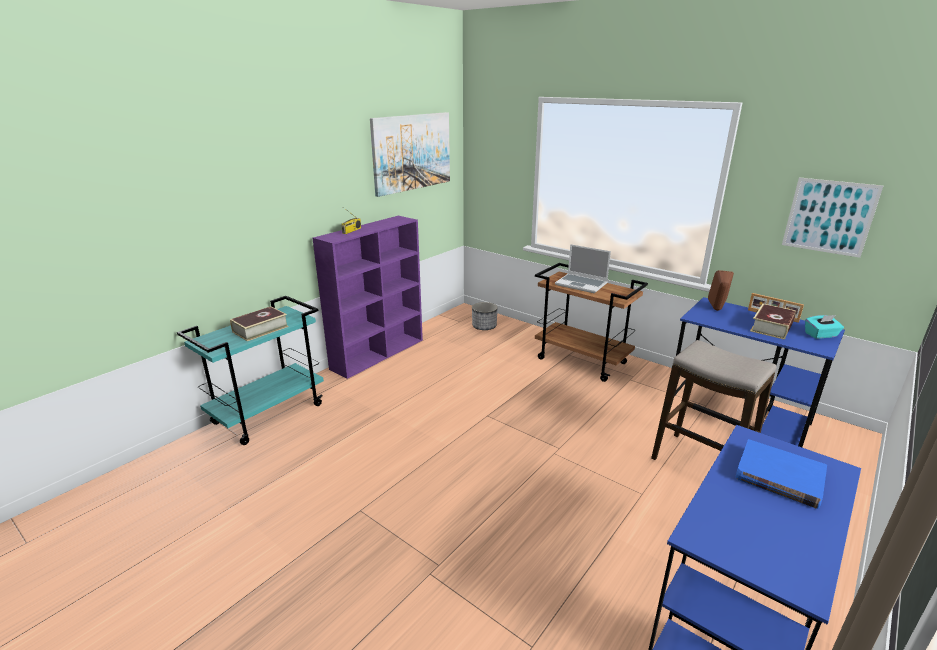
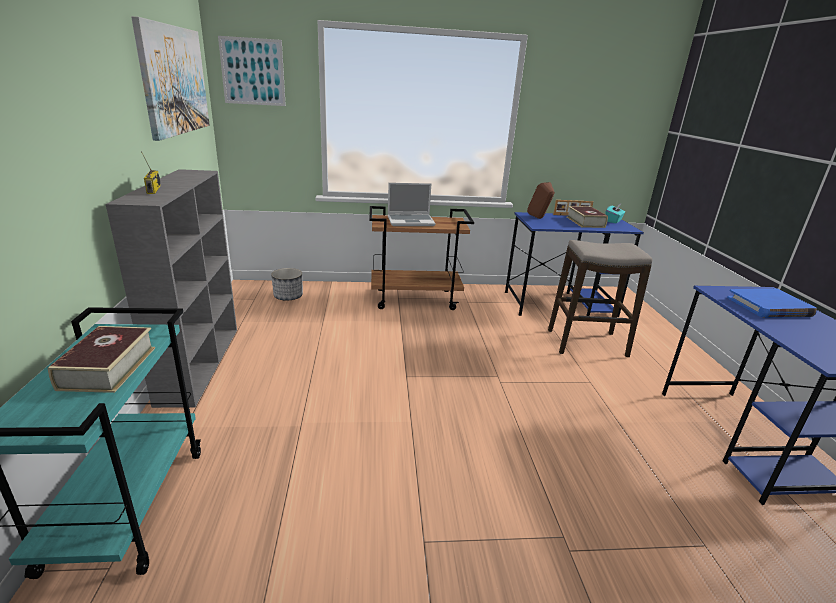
camera: 45 degrees left, 0 degrees up
(379, 353) = (200, 362): purple bookcase -> grey bookcase
(829, 217) = (592, 131): picture -> picture (253, 72)

